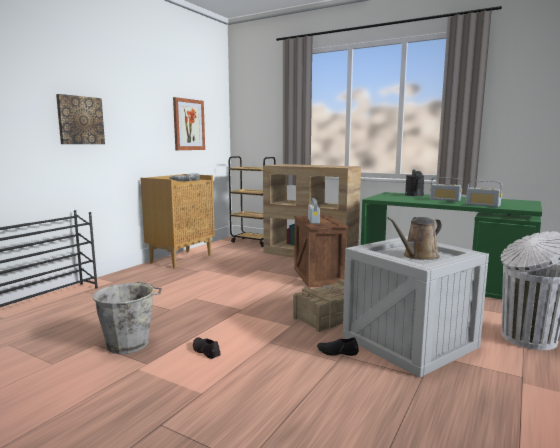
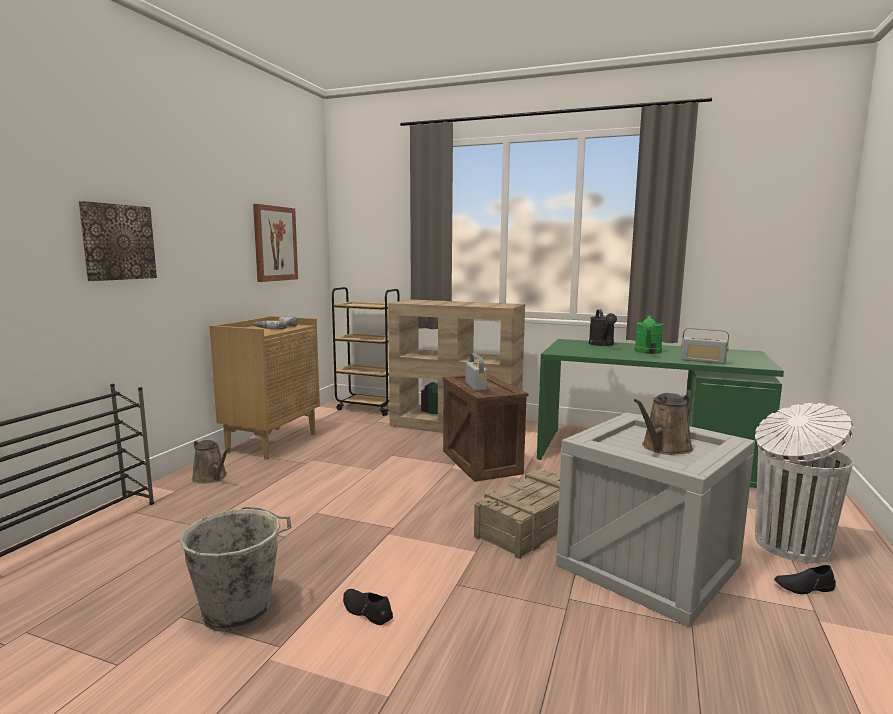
camera: 10 degrees left, 0 degrees up
(136, 276) = (211, 478): none -> brown watering can
(337, 352) = (559, 593): black shoe -> black shoe (804, 587)
(445, 200) = (648, 352): radio -> green watering can

